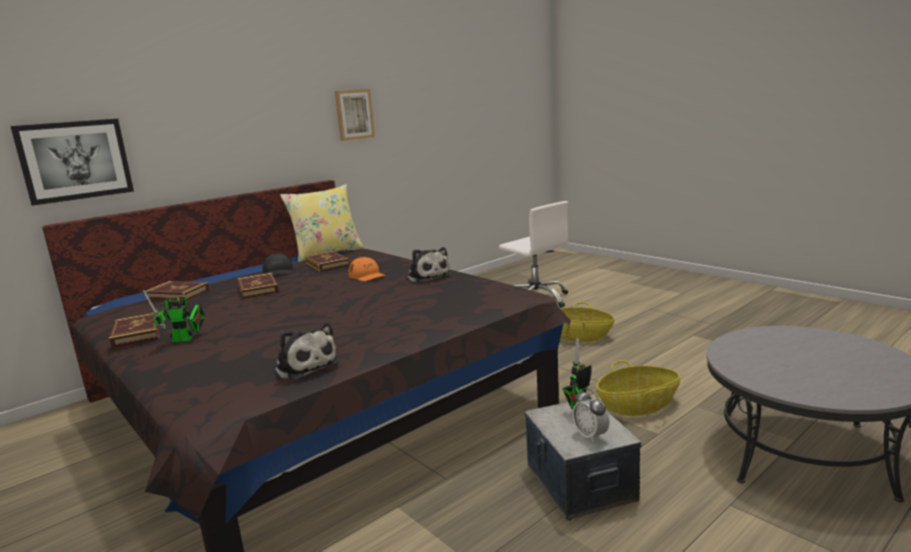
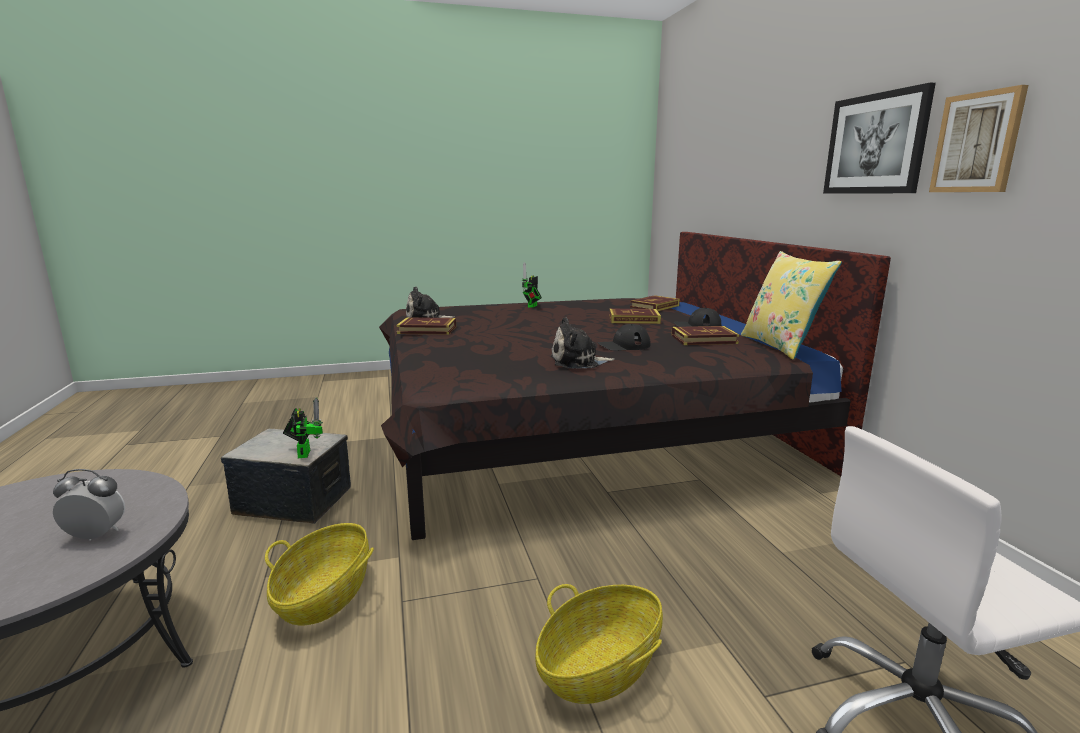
camera: 115 degrees right, 0 degrees up
(75, 160) = (710, 184): picture -> picture (875, 144)
(137, 333) = (565, 301): book -> book (427, 330)
(367, 275) = (624, 346): orange cap -> black cap
(590, 435) = (267, 443): alarm clock -> alarm clock (96, 536)

